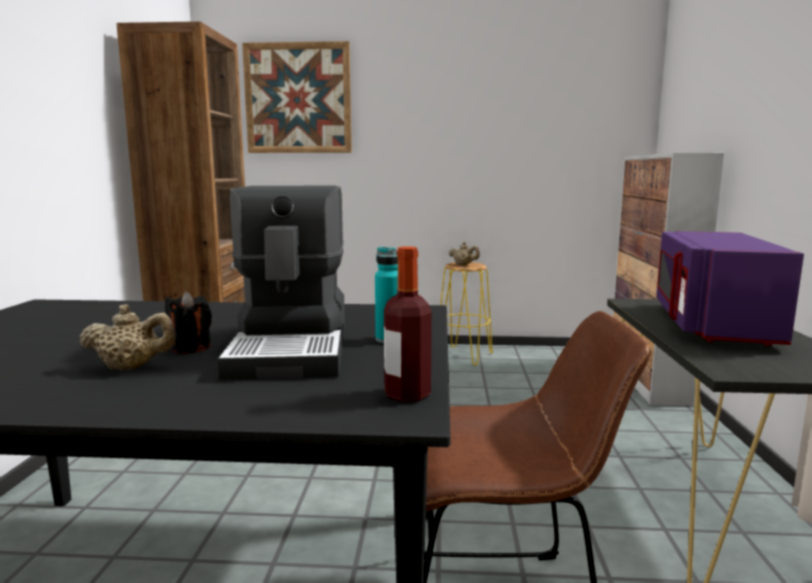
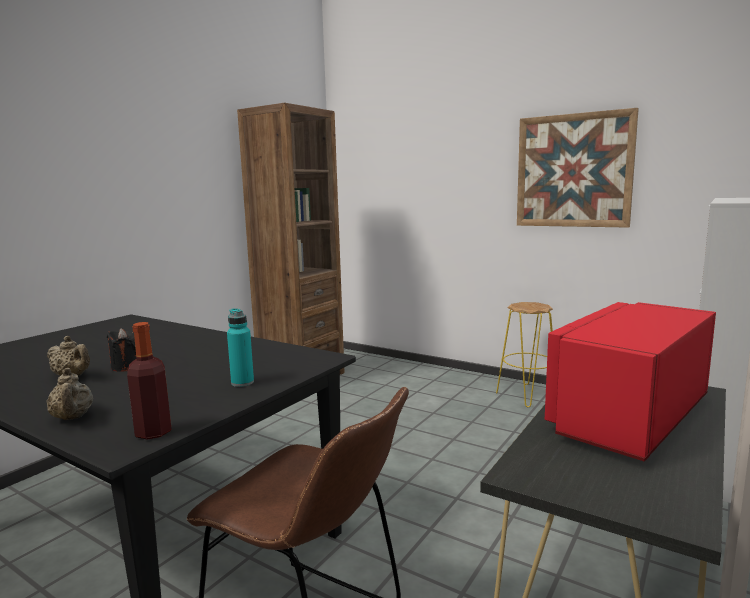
camera: 30 degrees right, 0 degrees up
(294, 347) = (176, 378): coffee machine -> none
(298, 98) = (399, 148): picture -> picture (573, 171)
(464, 265) = (526, 306): beige teapot -> beige teapot (72, 418)
(710, 324) = (626, 416): purple microwave -> red microwave

